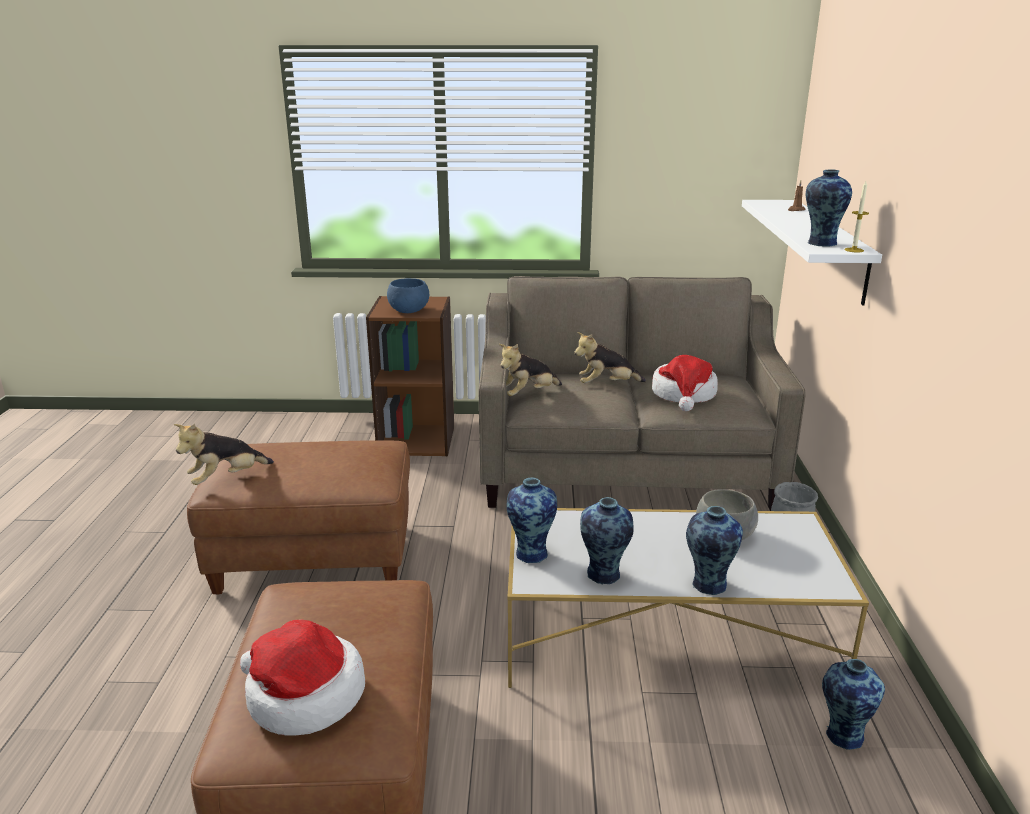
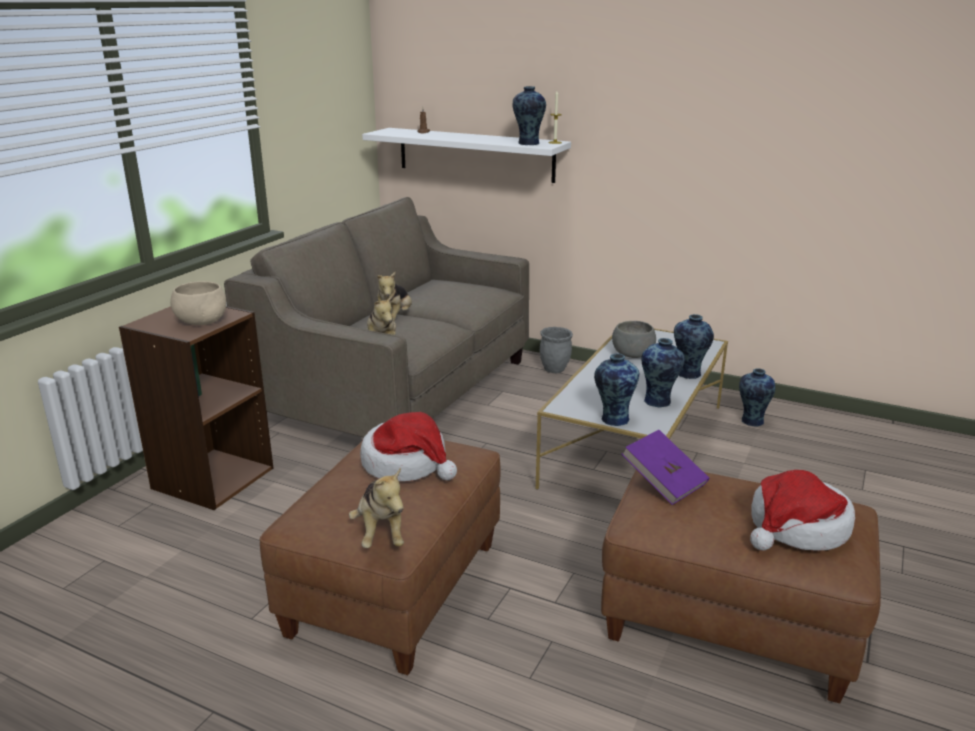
camera: 65 degrees left, 0 degrees up
(365, 592) = (664, 482): none -> purple book
(408, 310) = (201, 321): blue bowl -> beige bowl
(684, 395) = (455, 299): hat -> hat (406, 464)

